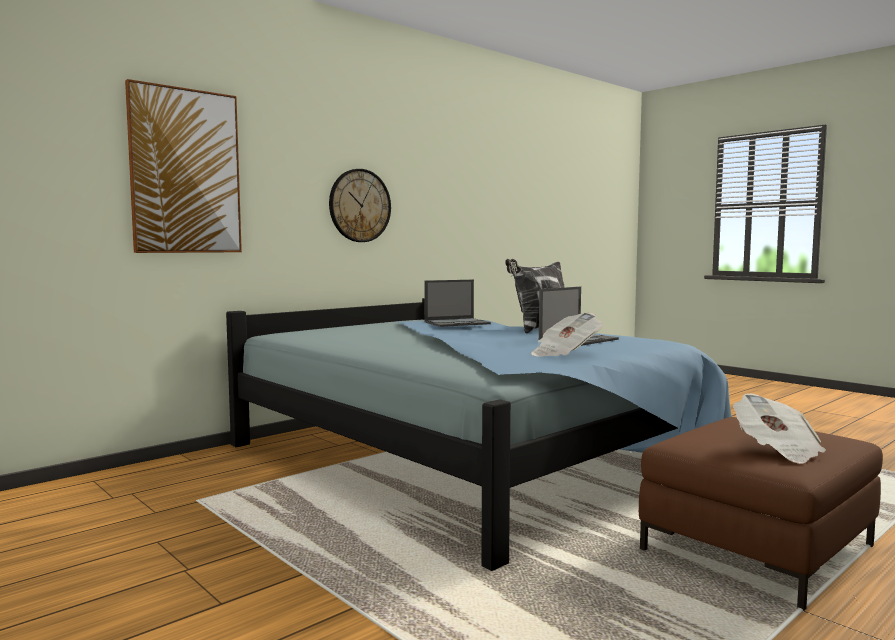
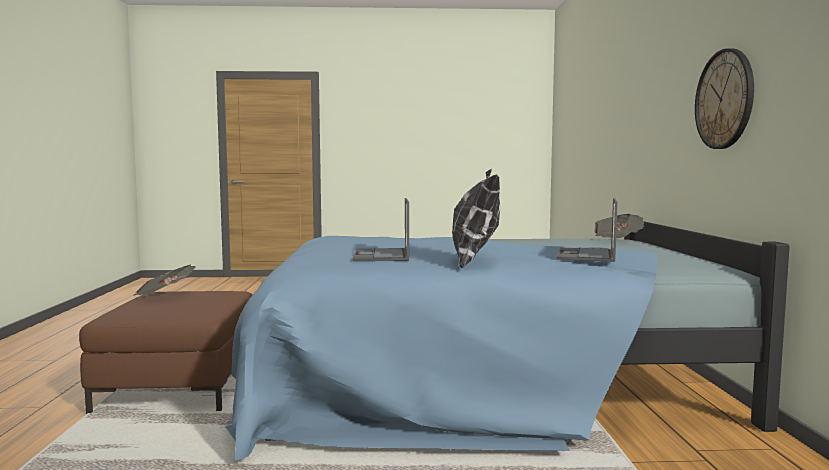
camera: 130 degrees right, 0 degrees up
(185, 171) = (632, 98): picture -> none
(564, 354) = (339, 245): newspaper -> newspaper (618, 240)

